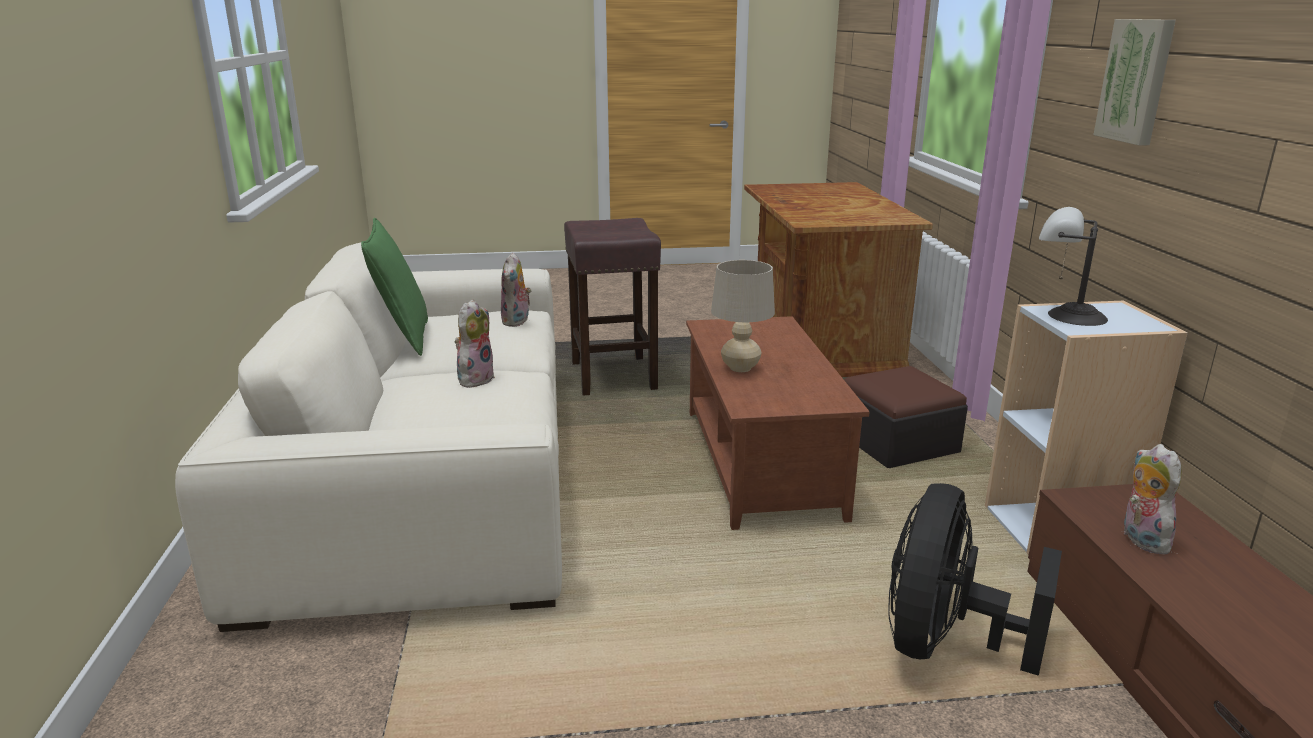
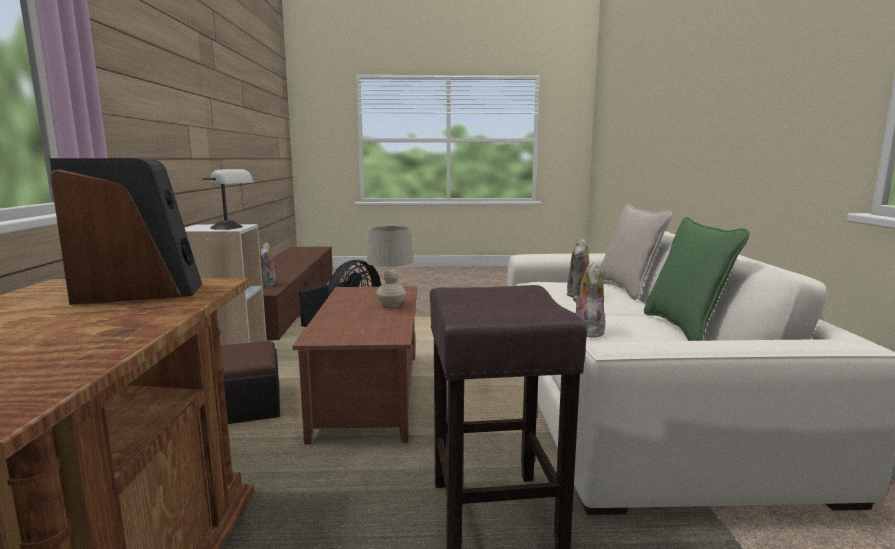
camera: 175 degrees left, 10 degrees down
(373, 409) = (627, 289): none -> beige pillow
(834, 215) = (139, 293): none -> speaker
(1137, 81) = (134, 95): picture -> none

